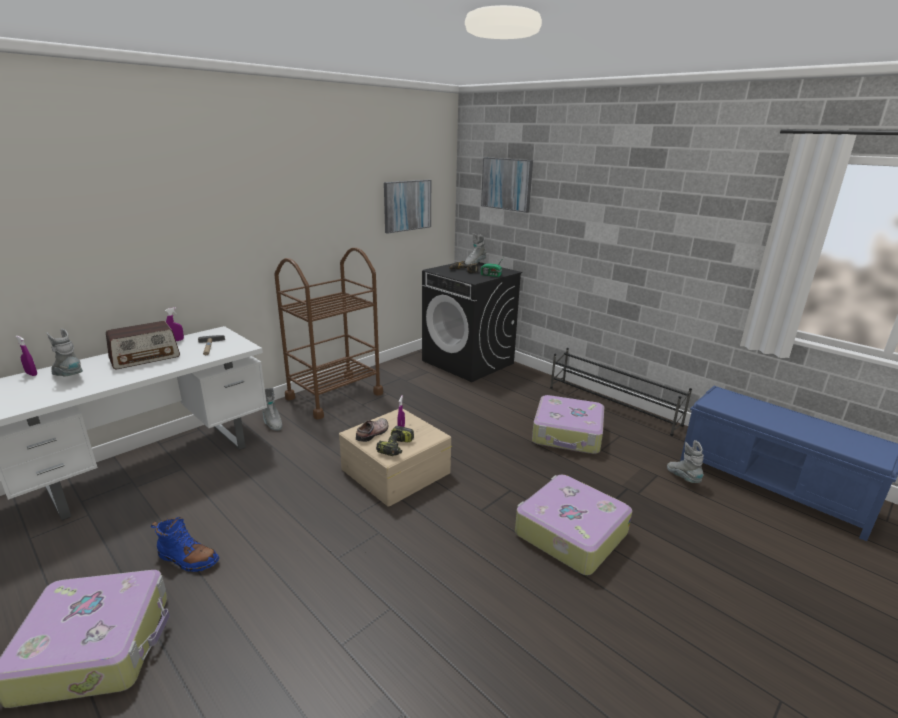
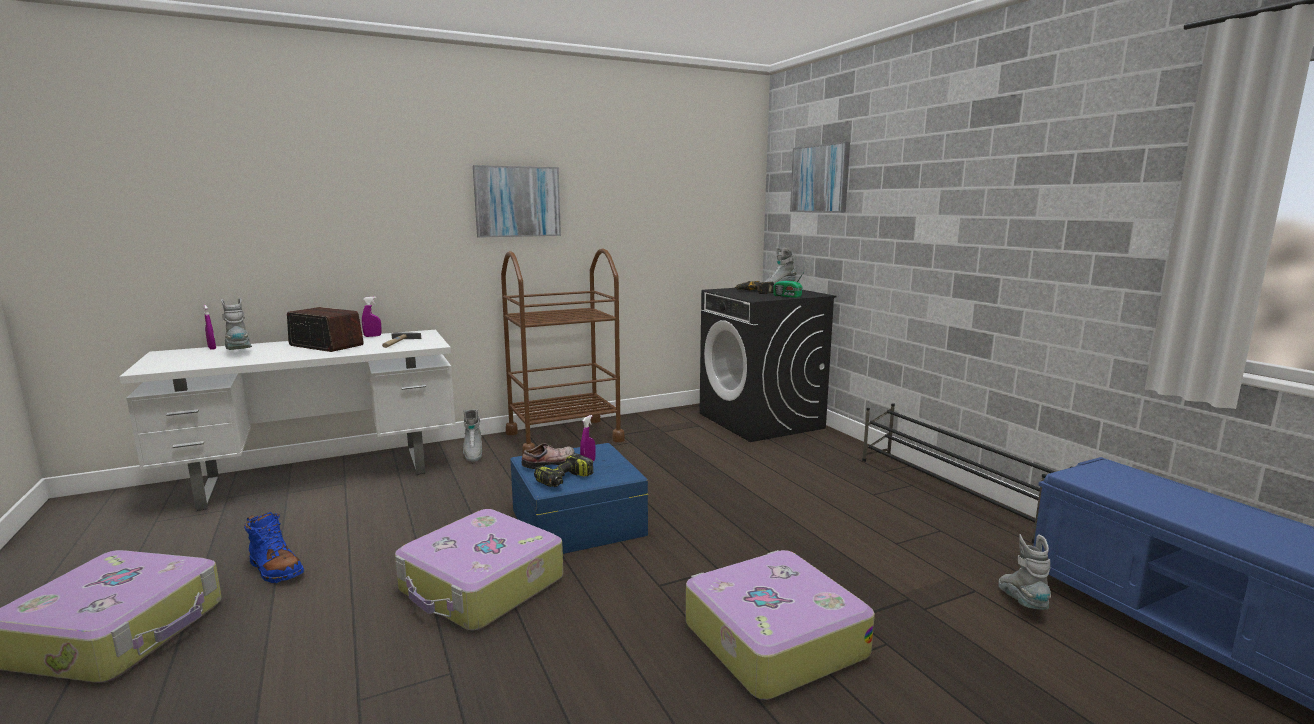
camera: 20 degrees right, 10 degrees down
(145, 358) = (326, 345): radio -> radio turned 135 degrees counterclockwise
(395, 471) = (576, 522): beige storage box -> blue storage box
(407, 205) = (690, 209): picture -> picture (517, 201)
(568, 434) = (853, 517): suitcase -> suitcase (481, 586)

